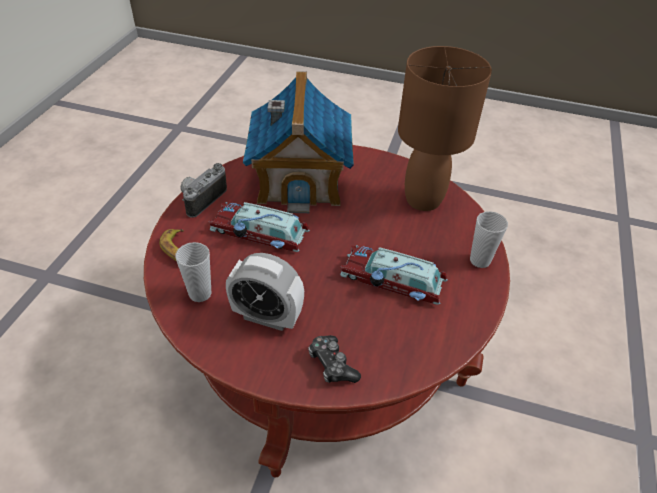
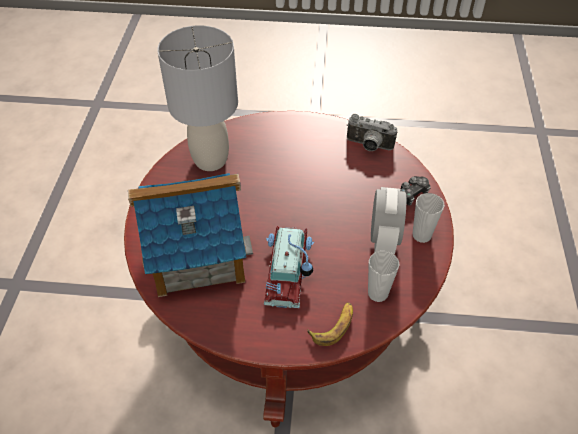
camera: 100 degrees left, 5 degrees up
(201, 199) = (249, 334): camera -> camera (368, 146)
(393, 281) = (317, 170): toy car -> none
(423, 200) = (211, 160): brown table lamp -> grey table lamp
(480, 260) = (278, 125): cup -> cup (421, 235)

